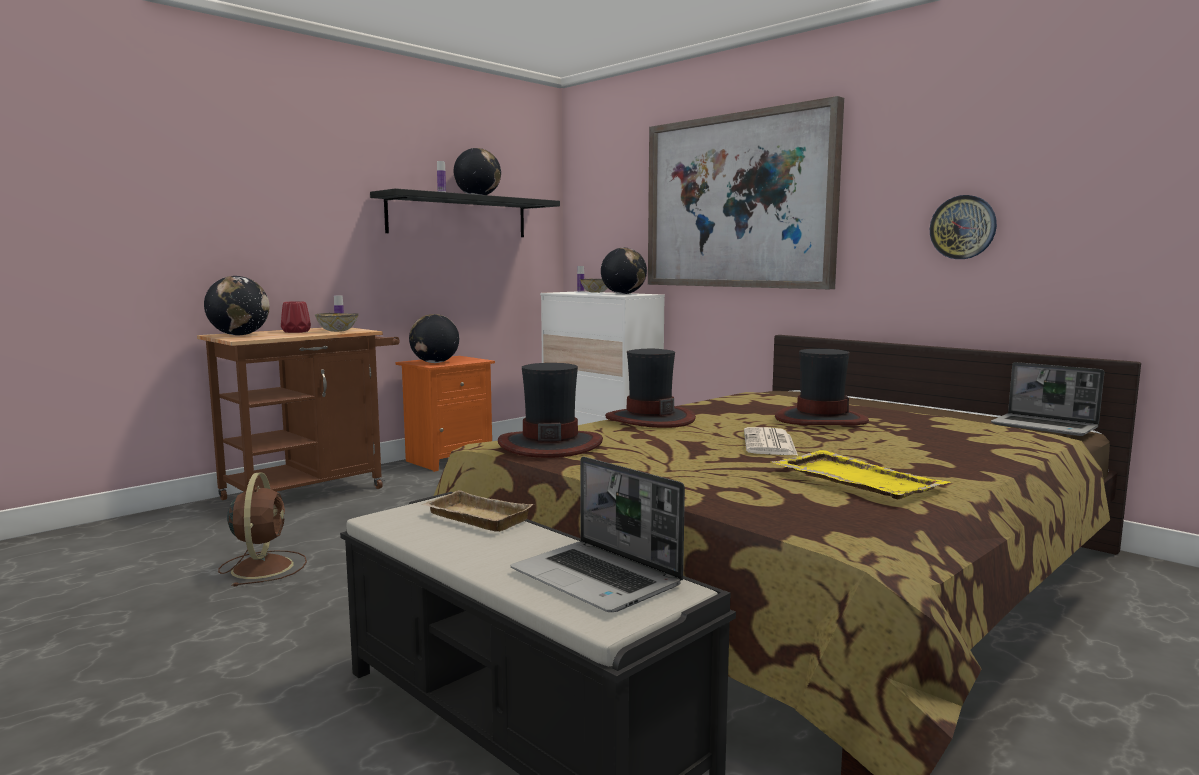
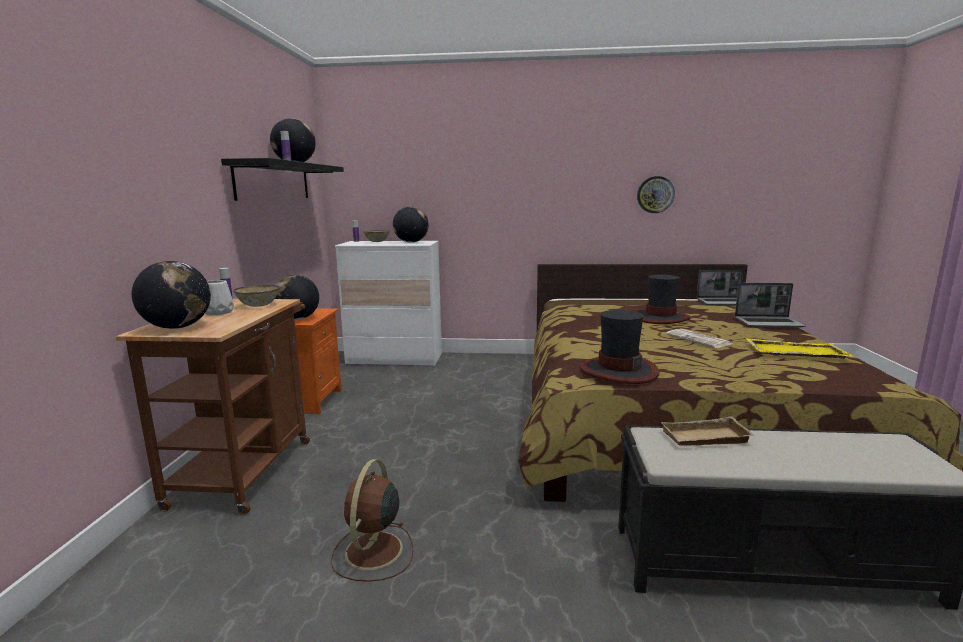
camera: 40 degrees left, 5 degrees up
(263, 566) = (373, 552): brown fan -> brown fan turned 120 degrees counterclockwise
(297, 332) = (219, 312): red vase -> white vase
(598, 579) = (866, 450): laptop -> laptop (769, 323)
(649, 419) = (593, 337): hat -> none
(738, 202) = (499, 173): picture -> none

